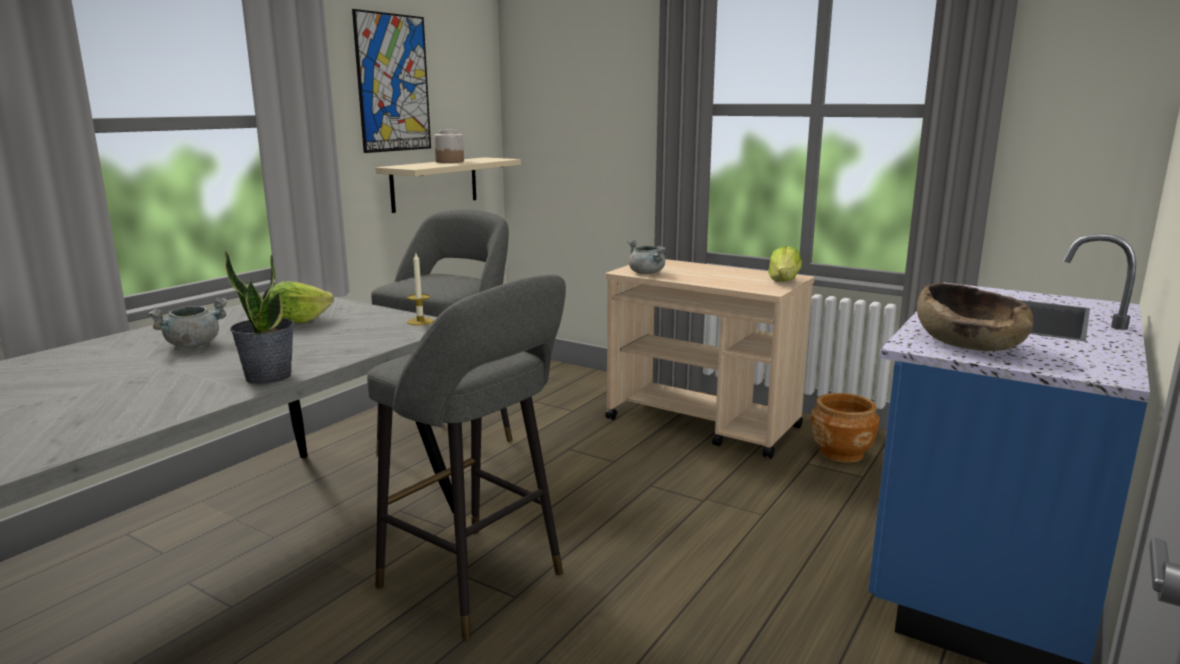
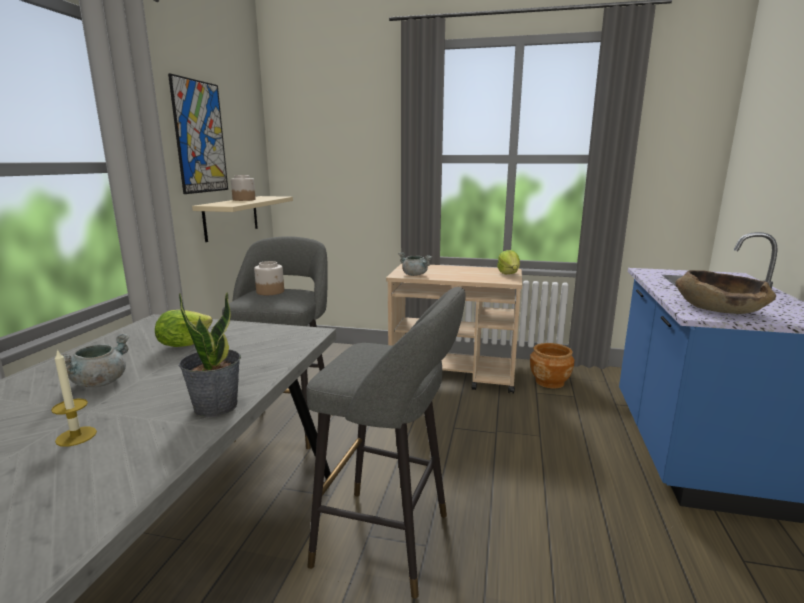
camera: 20 degrees left, 0 degrees up
(420, 321) = (294, 332): candle -> candle (76, 436)
(435, 277) = (270, 291): none -> jar

